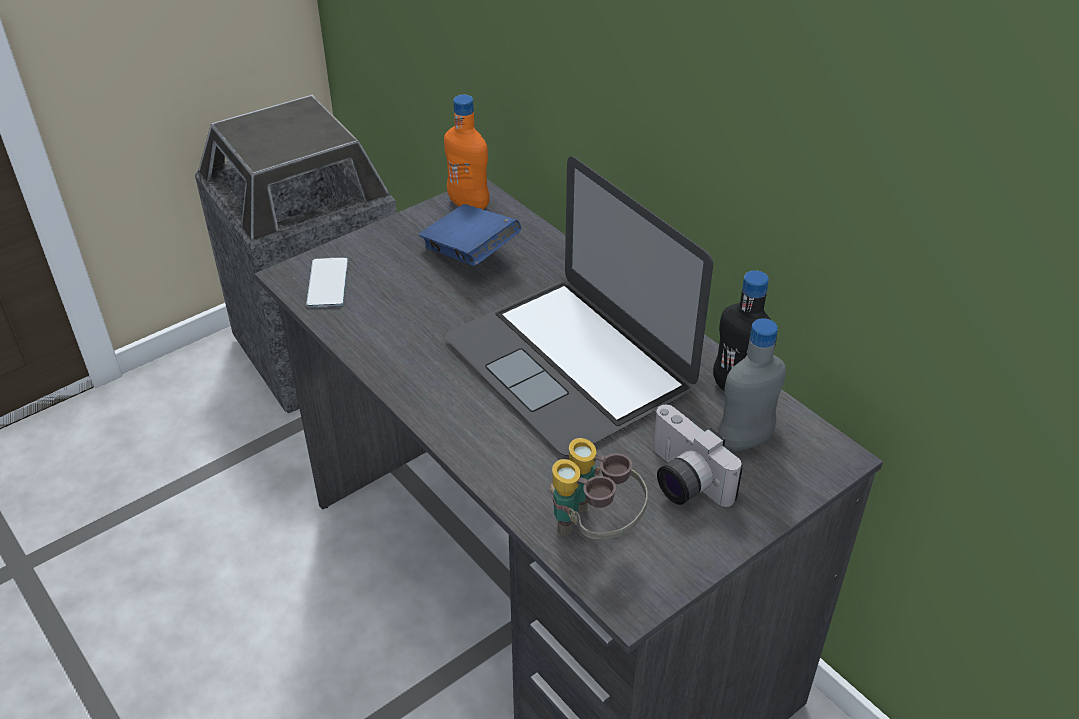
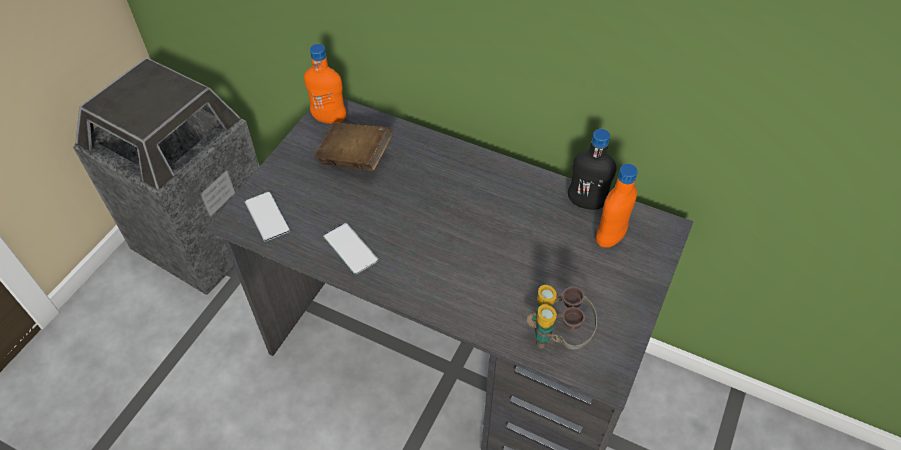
camera: 25 degrees left, 10 degrees up
(399, 345) = (350, 248): none -> phone
(470, 254) = (355, 158): blue book -> brown book
(569, 363) = (472, 221): laptop -> none
(681, 480) = (589, 280): camera -> none
(744, 441) = (610, 237): grey bottle -> orange bottle

